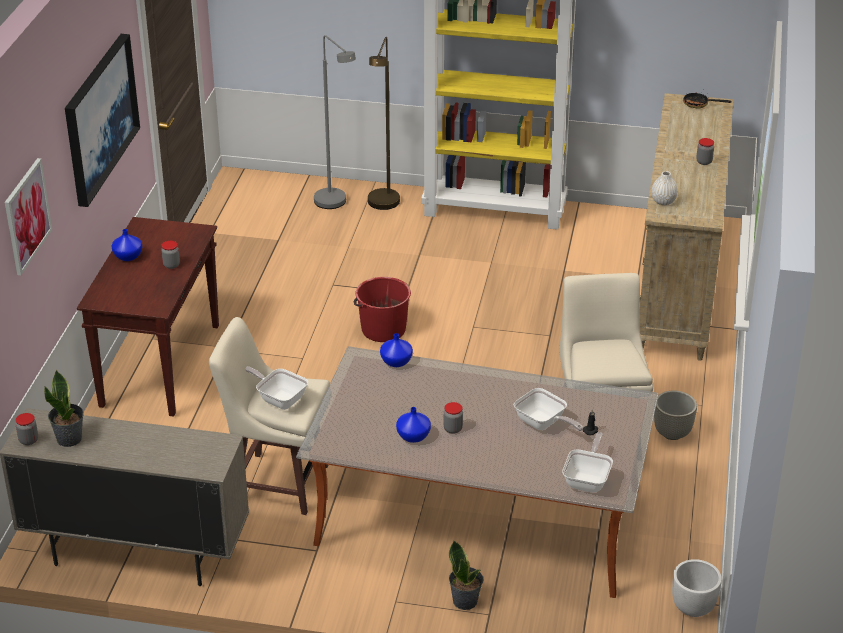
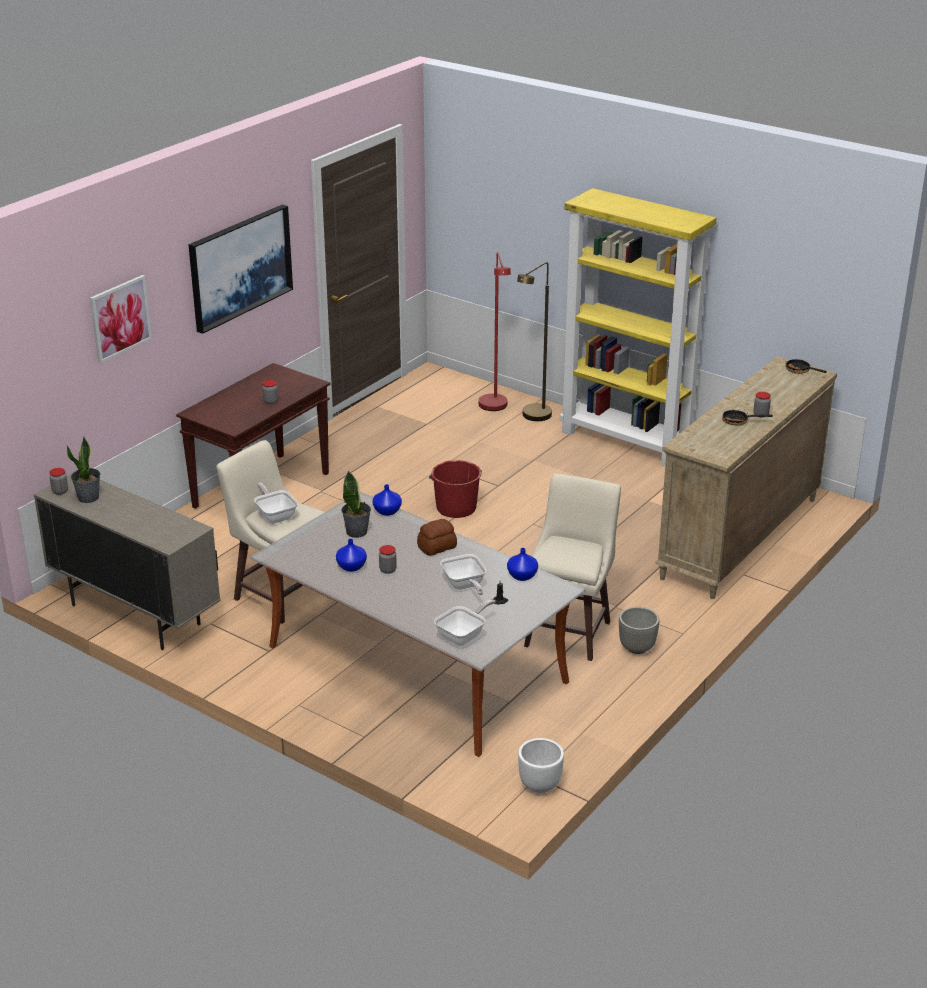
camera: 25 degrees right, 5 degrees down
(128, 256) = (244, 388): blue vase -> blue vase (523, 576)
(335, 204) = (495, 408): grey floor lamp -> red floor lamp
(465, 600) = (353, 721): potted plant -> potted plant (357, 532)
(481, 388) = (437, 547): none -> bread
(663, 201) = (693, 436): white vase -> none
(691, 174) = (739, 421): none -> frying pan

